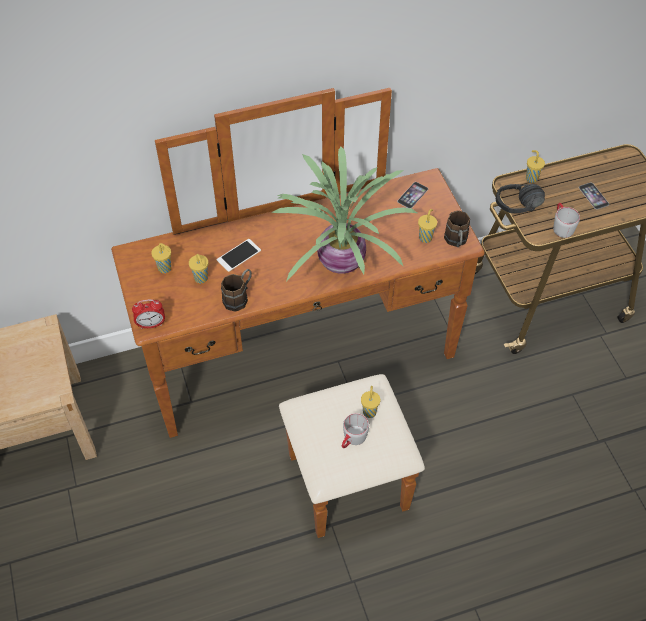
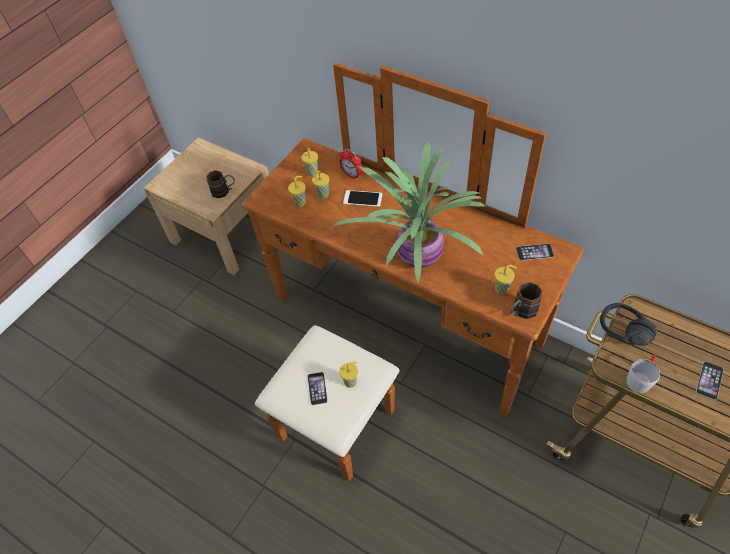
camera: 55 degrees right, 0 degrees up
(151, 324) = (261, 199): alarm clock -> alarm clock (352, 175)
(239, 297) = (327, 224): brown mug -> brown mug (224, 191)
(352, 440) = (317, 388): grey mug -> phone
(531, 178) = (665, 319): yellow cup -> yellow cup (300, 202)

